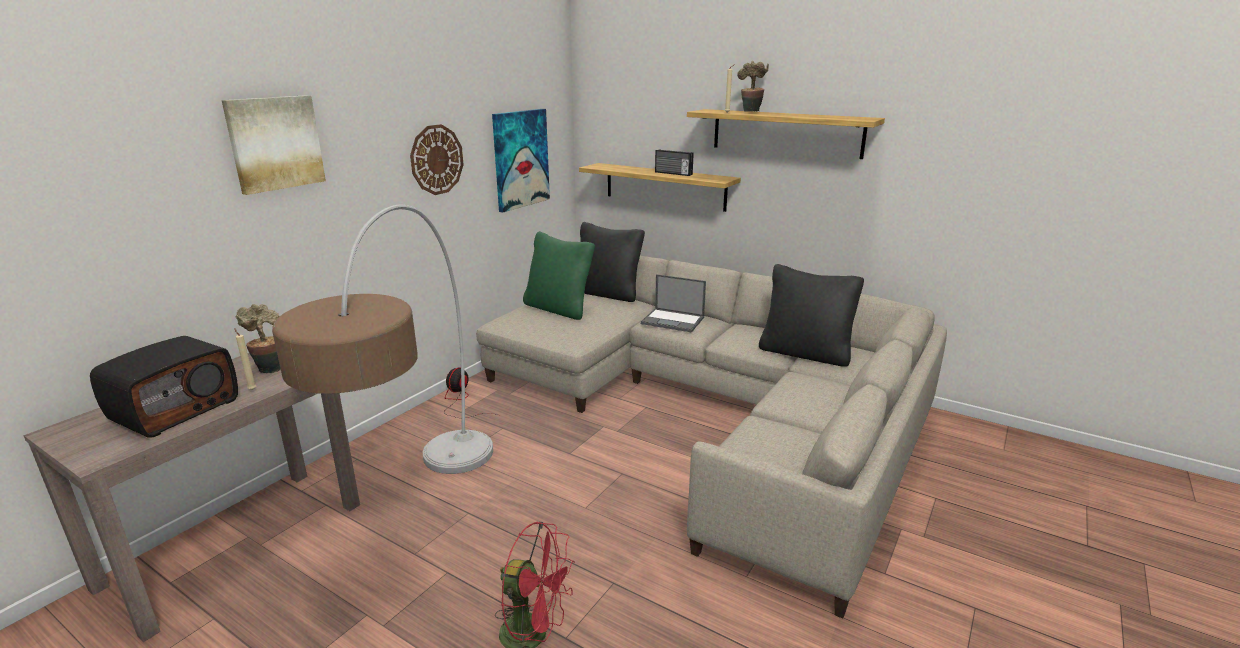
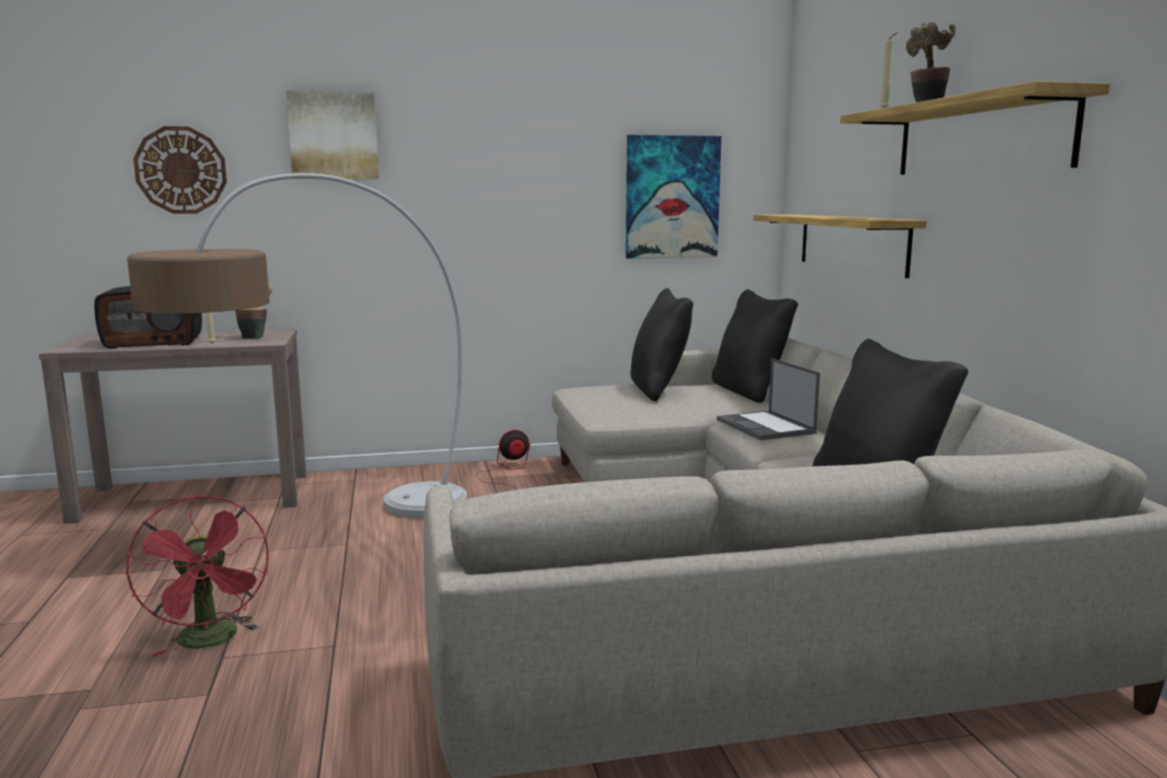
camera: 45 degrees right, 10 degrees down
(436, 159) = (532, 179): wall clock -> wall clock (181, 170)
(559, 309) = (658, 390): green pillow -> black pillow
(673, 173) = (843, 217): radio -> none

